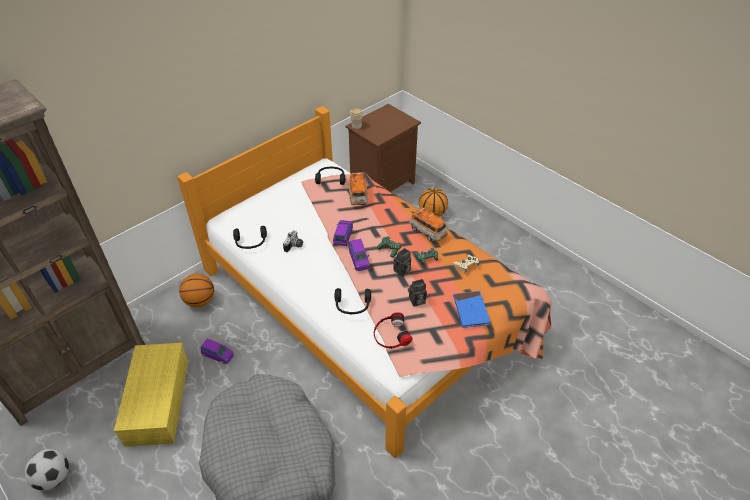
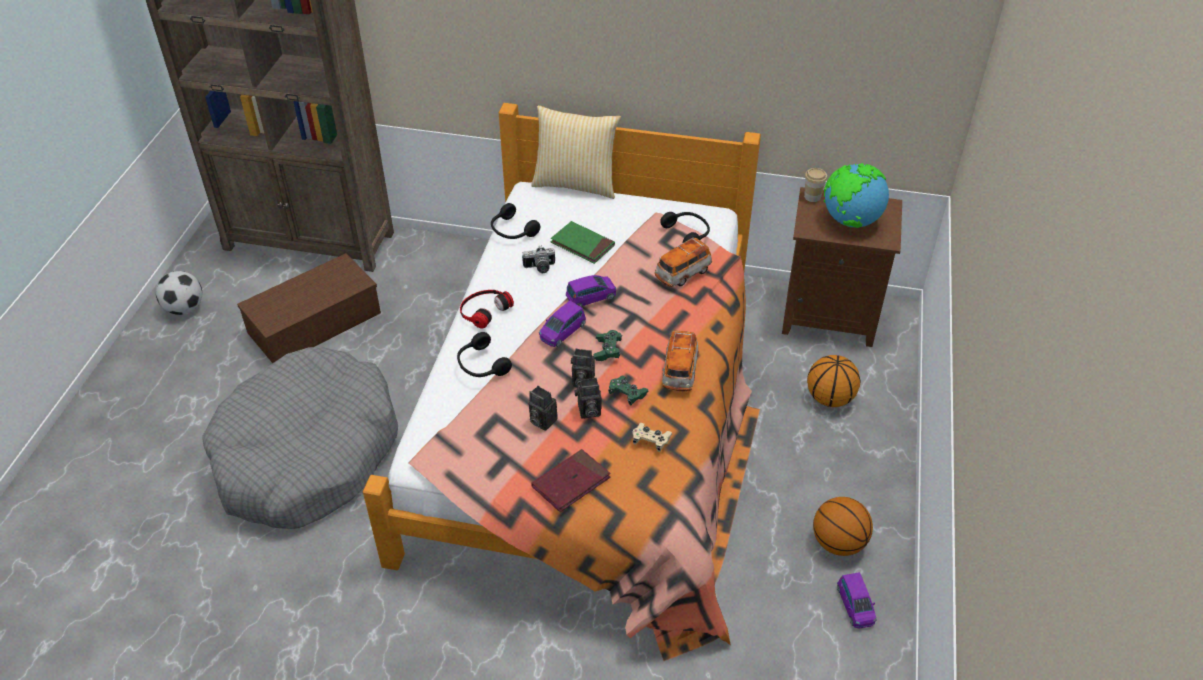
camera: 55 degrees right, 0 degrees up
(157, 400) = (315, 321): yellow storage box -> brown storage box
(200, 301) = (467, 271): basketball -> basketball (838, 543)
(218, 355) = (406, 331): purple toy car -> purple toy car (855, 606)
(240, 199) = (576, 183): none -> pillow
(294, 220) = (582, 245): none -> green book
(386, 124) = (850, 221): none -> globe
(391, 334) = (464, 422): headphones -> headphones (484, 310)
(425, 279) = (588, 411): none -> camera
(471, 311) = (571, 483): blue book -> red book

